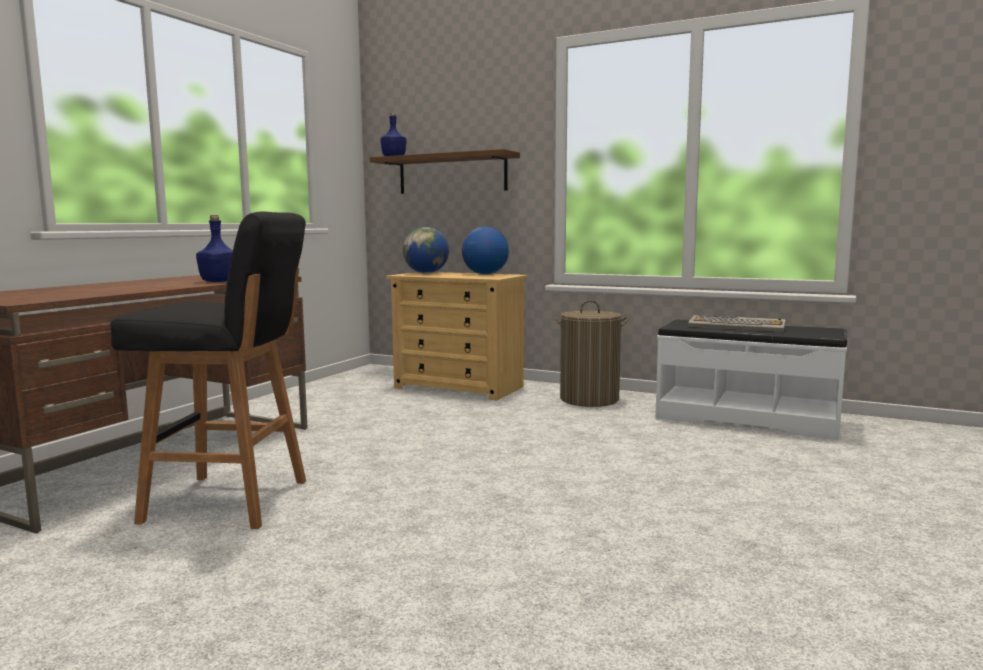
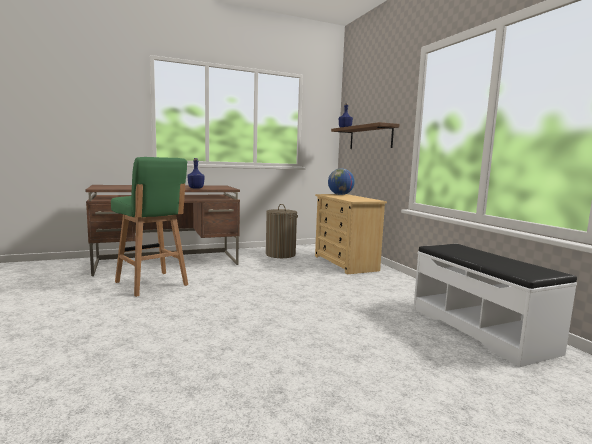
camera: 40 degrees right, 0 degrees up
(231, 501) = (152, 284): black stool -> green stool
(485, 274) = (364, 198): globe -> none
(589, 399) = (400, 287): laundry basket -> laundry basket (280, 254)
(737, 326) = (479, 255): keyboard -> none

